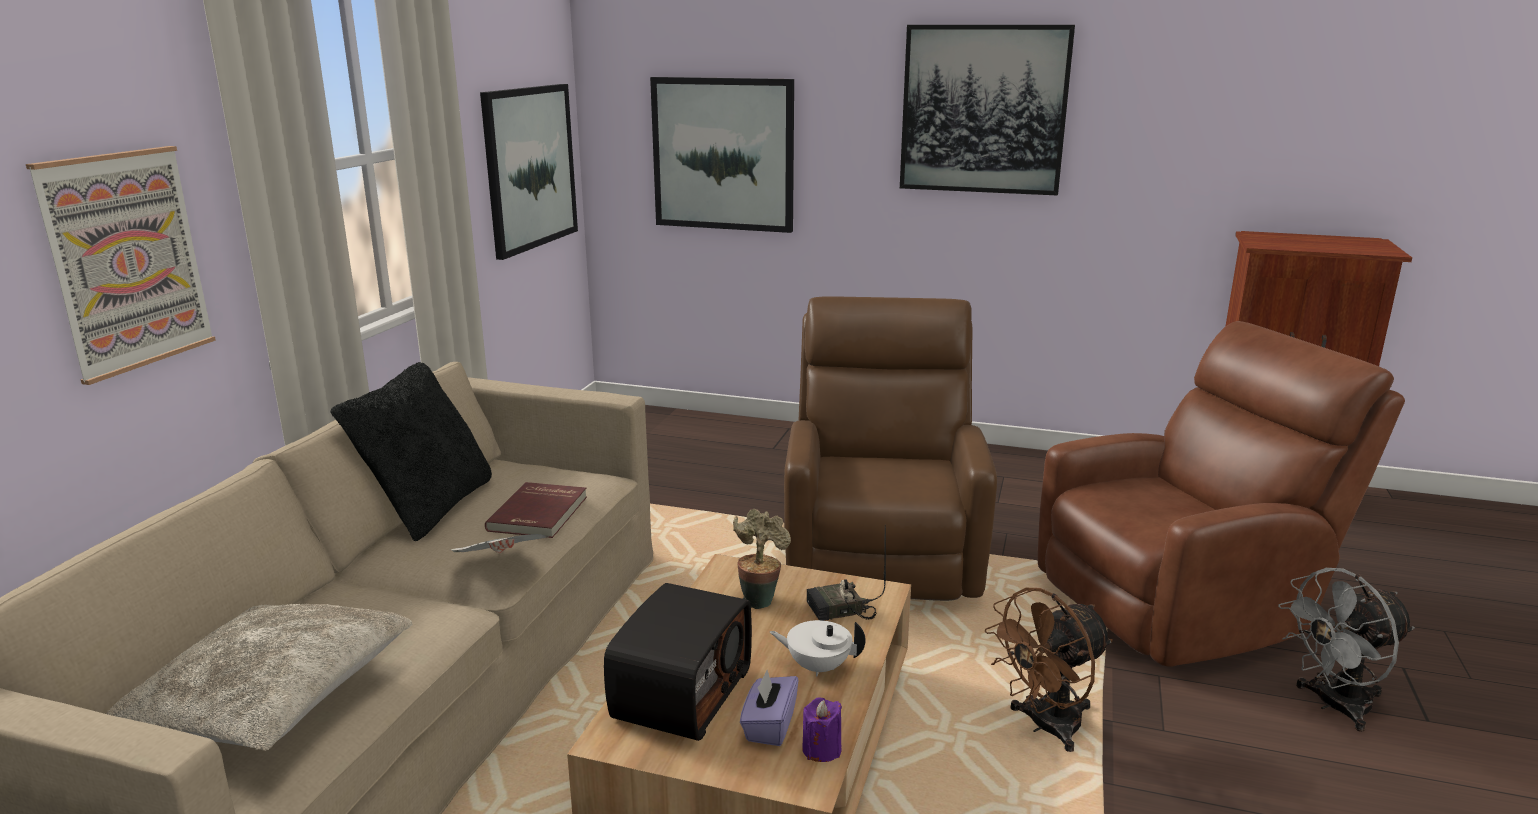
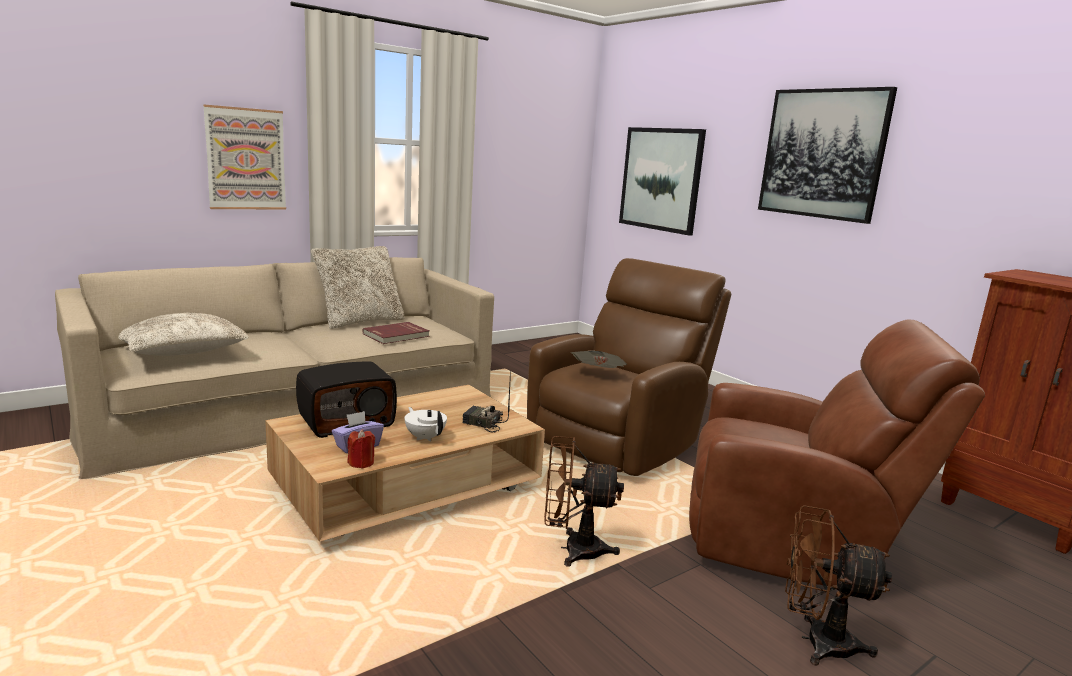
camera: 35 degrees right, 5 degrees down
(428, 505) = (360, 320): black pillow -> beige pillow
(502, 567) = (342, 346): newspaper -> newspaper (598, 374)
(530, 168) = (541, 174): picture -> none
(759, 599) = (453, 406): potted plant -> none
(821, 749) = (361, 463): purple candle -> red candle
(1333, 706) = (816, 641): grey fan -> brown fan

